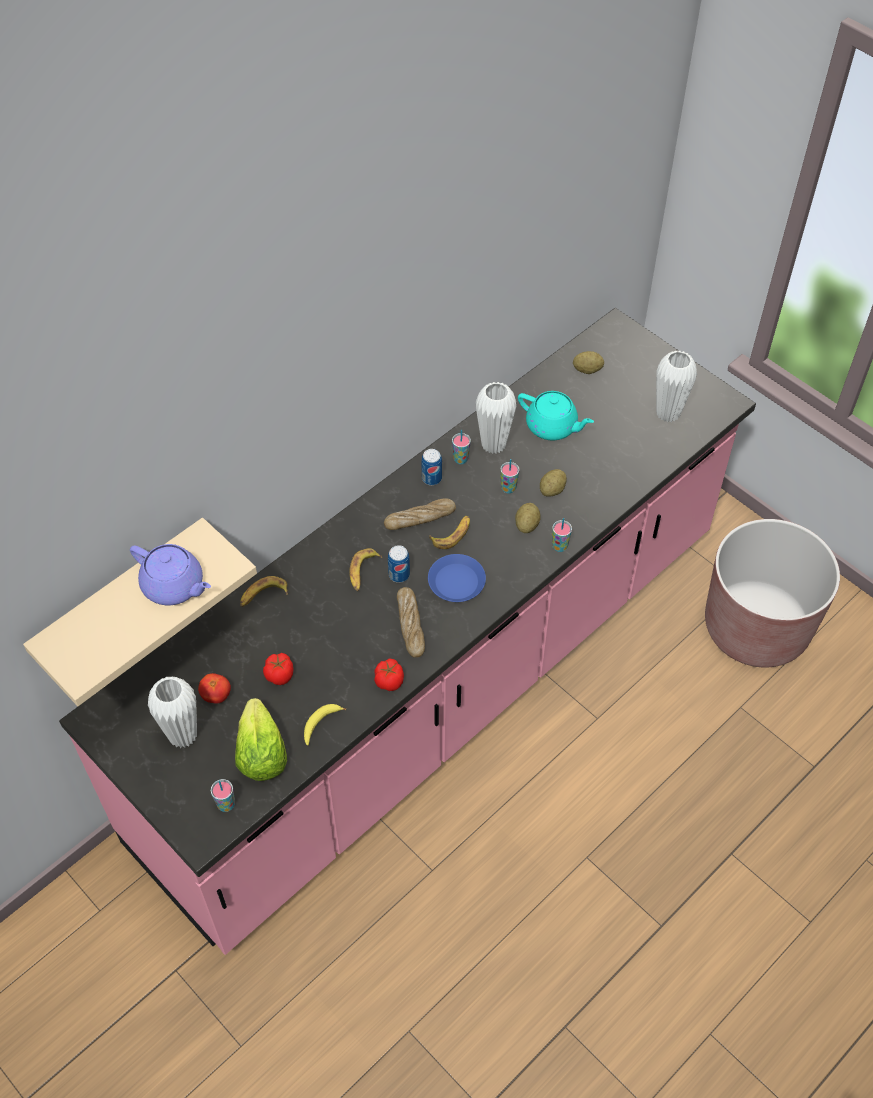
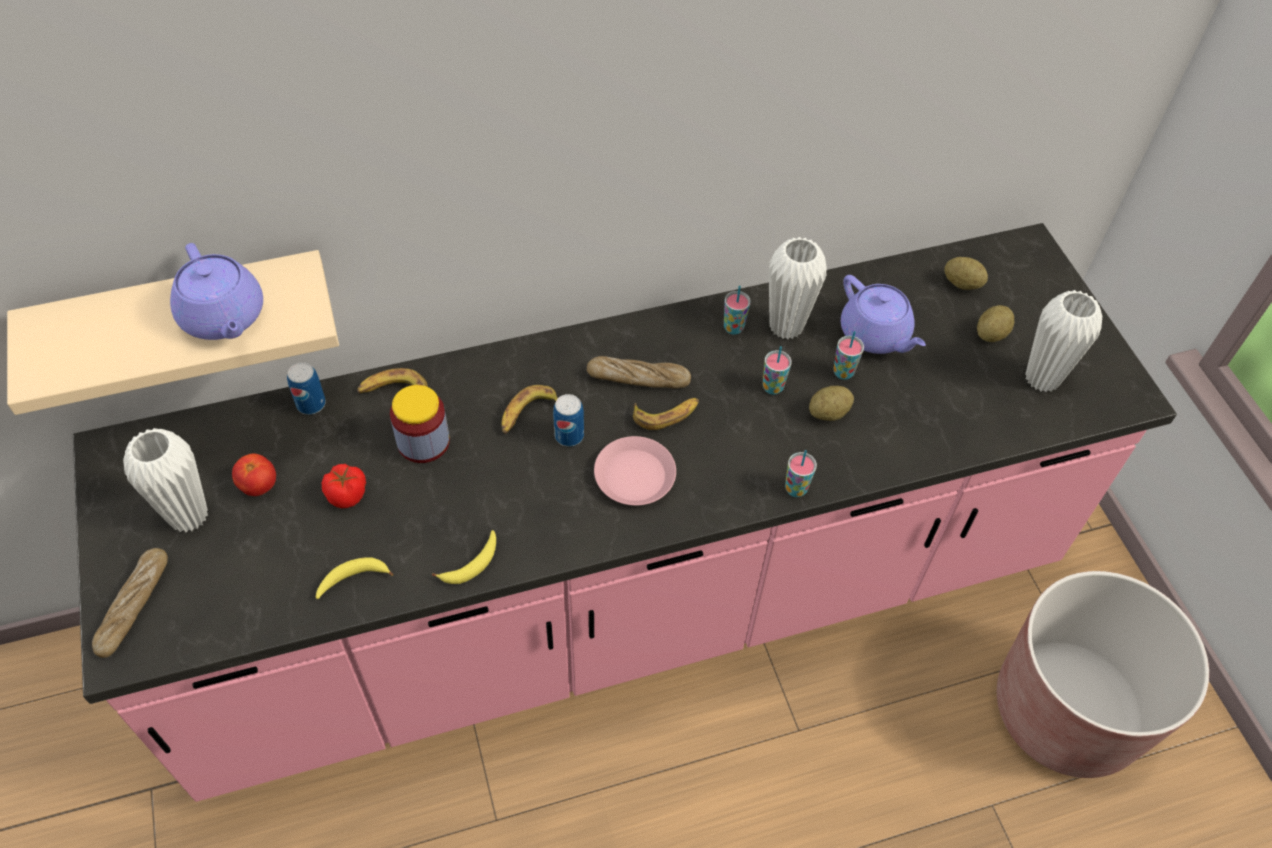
camera: 25 degrees right, 0 degrees up
(226, 805) = (175, 627): cup -> cup (843, 372)
(261, 754) = (258, 583): lettuce -> none
(306, 620) = (423, 442): none -> jar
(389, 680) = (471, 563): tomato -> banana
(410, 625) = (543, 505): bread -> bread (134, 606)
(431, 478) = (683, 336): can -> can (311, 404)
(456, 582) = (634, 475): blue plate -> pink plate
(527, 525) = (769, 443): potato -> potato (991, 334)
(552, 427) = (875, 335): turquoise teapot -> purple teapot

